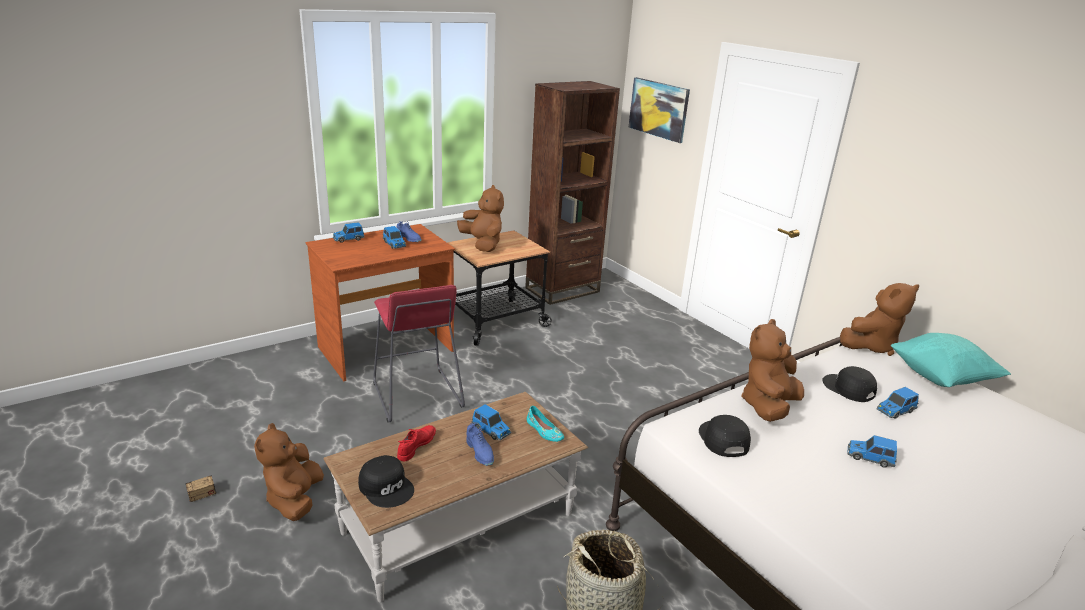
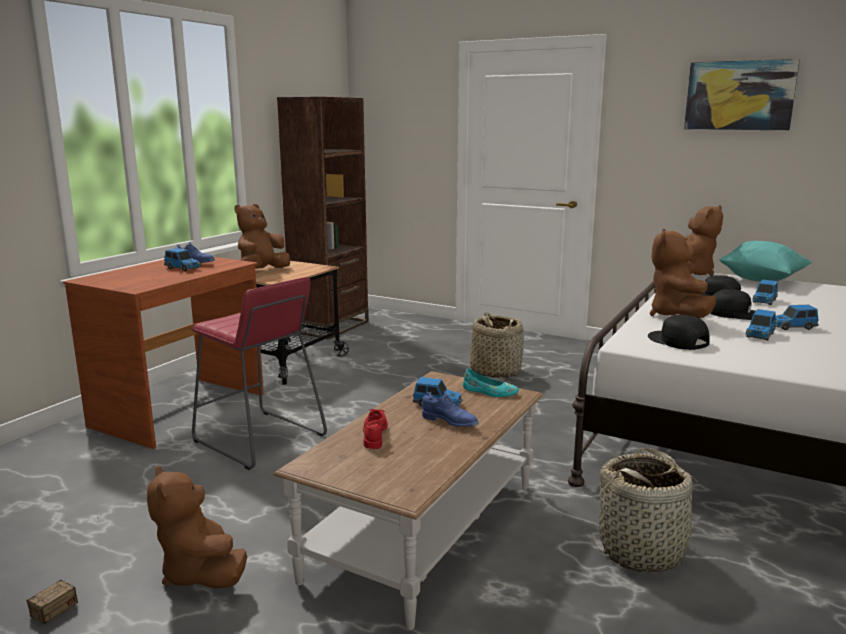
camera: 25 degrees left, 10 degrees down
(348, 239) = (118, 272): toy car -> toy car (759, 335)
(387, 487) = (385, 473): black cap -> black cap (735, 313)
(483, 244) = (262, 271): brown plush toy -> brown plush toy turned 90 degrees counterclockwise
(659, 109) = (396, 121): picture -> picture (739, 95)
(659, 382) = (495, 371): none -> basket

